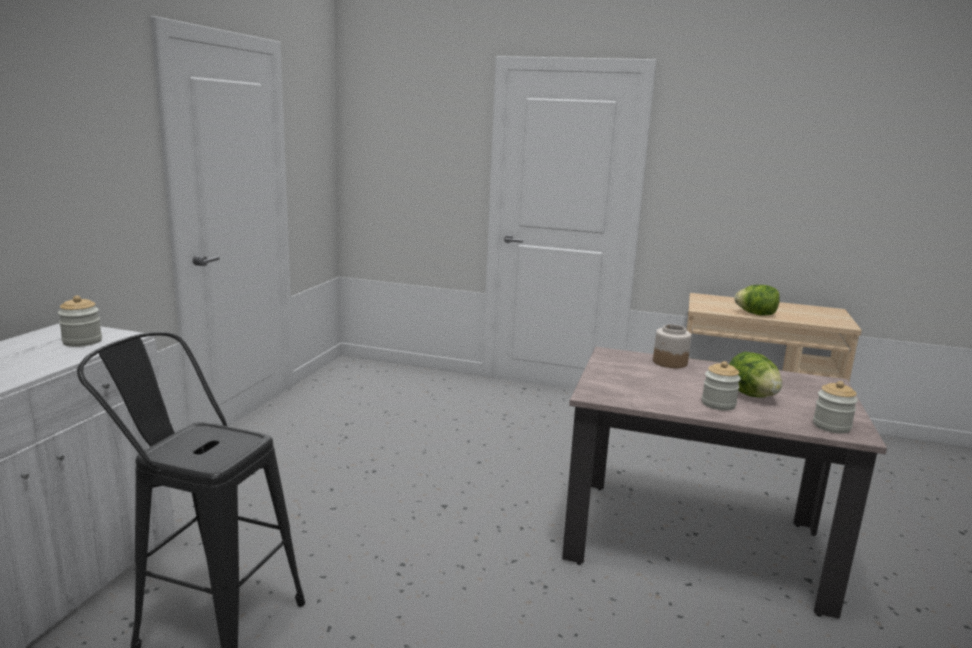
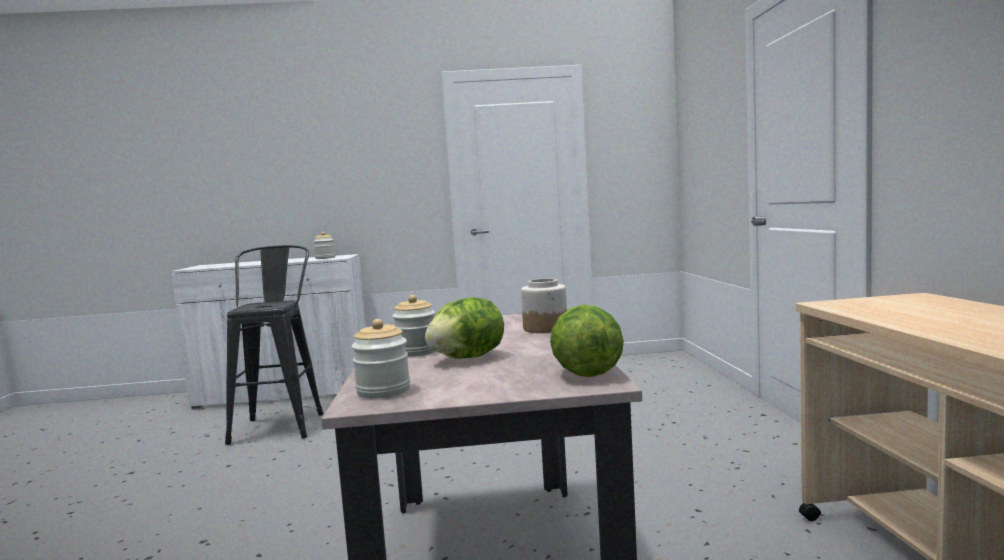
camera: 70 degrees right, 10 degrees down
(756, 314) = (893, 318): lettuce -> lettuce (587, 373)

